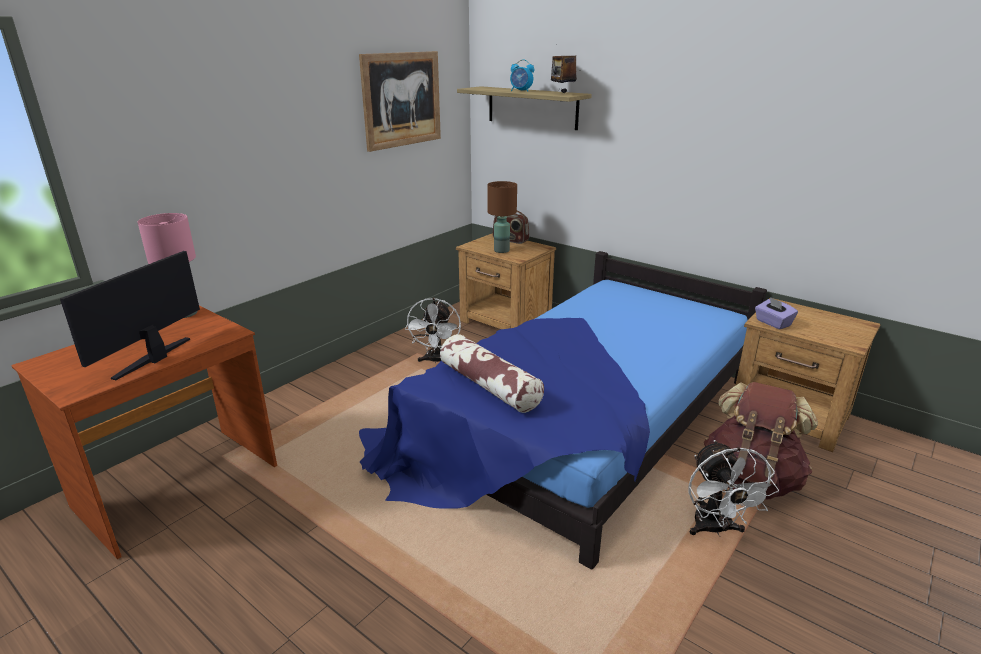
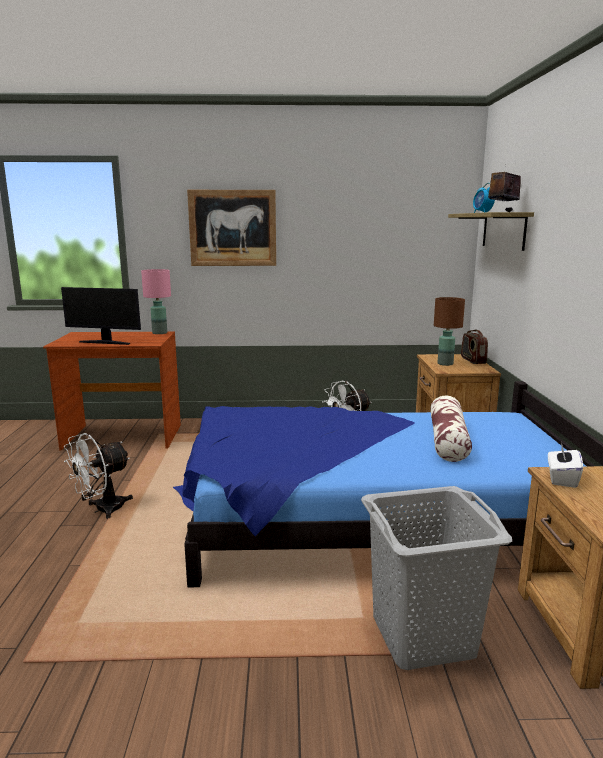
camera: 50 degrees right, 10 degrees down
(155, 358) = (105, 342): monitor -> monitor turned 150 degrees counterclockwise
(402, 99) = (389, 220): picture -> picture (232, 228)
(489, 385) = (245, 425): pillow -> pillow (447, 440)
(715, 530) = (311, 636): white fan -> white fan (102, 510)
(750, 479) = (424, 637): brown backpack -> grey laundry basket
(772, 323) = (562, 479): purple tissue box -> white tissue box

